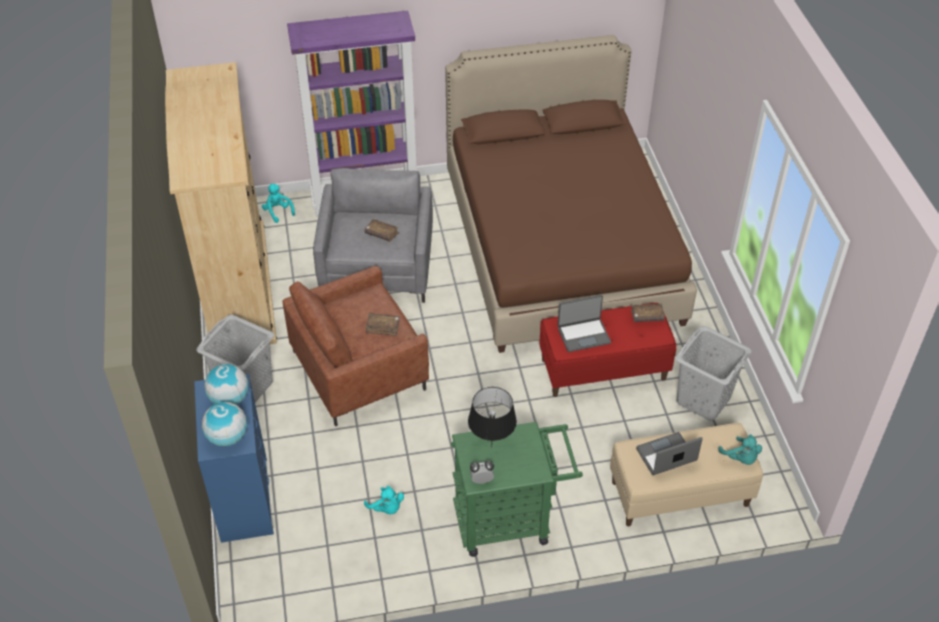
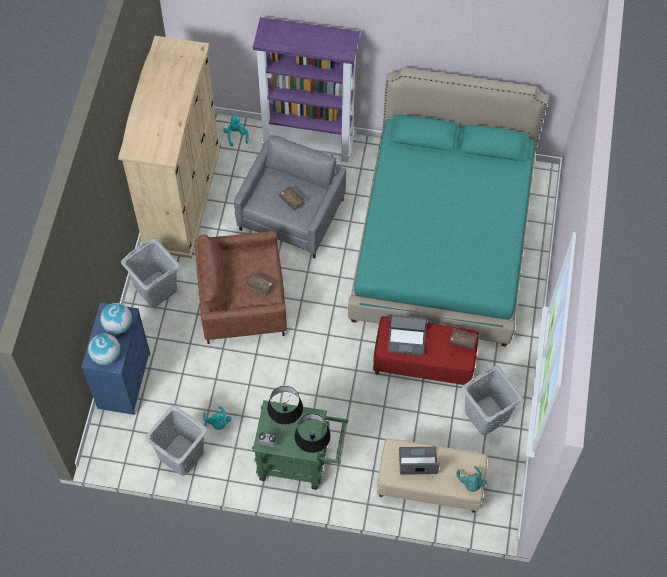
camera: 20 degrees right, 15 degrees up
(355, 561) = (181, 455): none -> grey laundry basket
(540, 466) = (312, 447): none -> black table lamp
(560, 247) = (442, 241): brown bed -> turquoise bed

